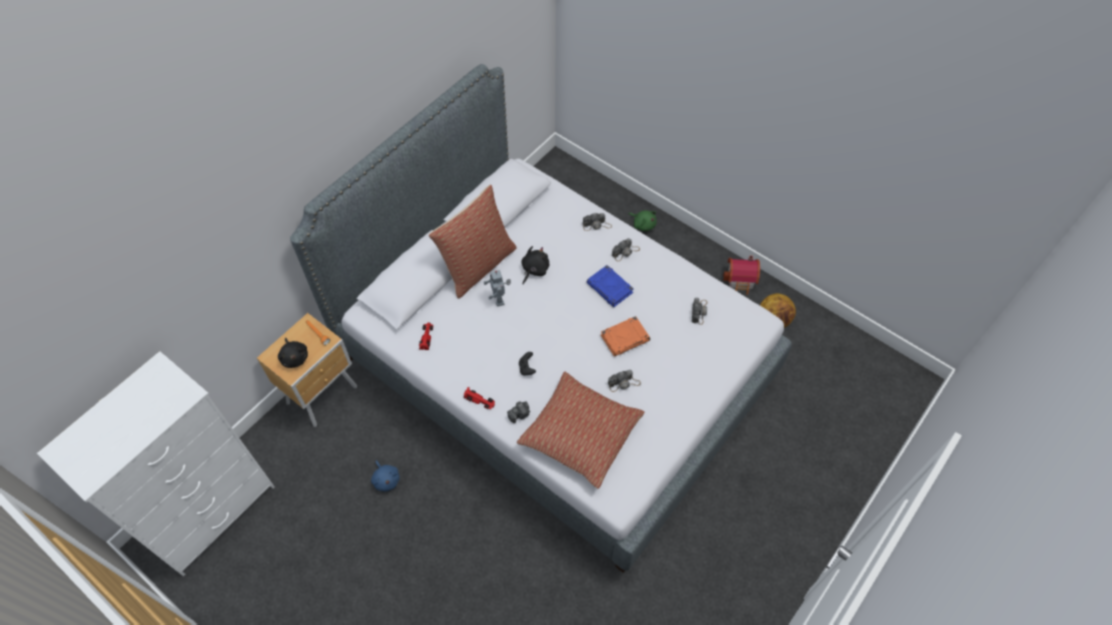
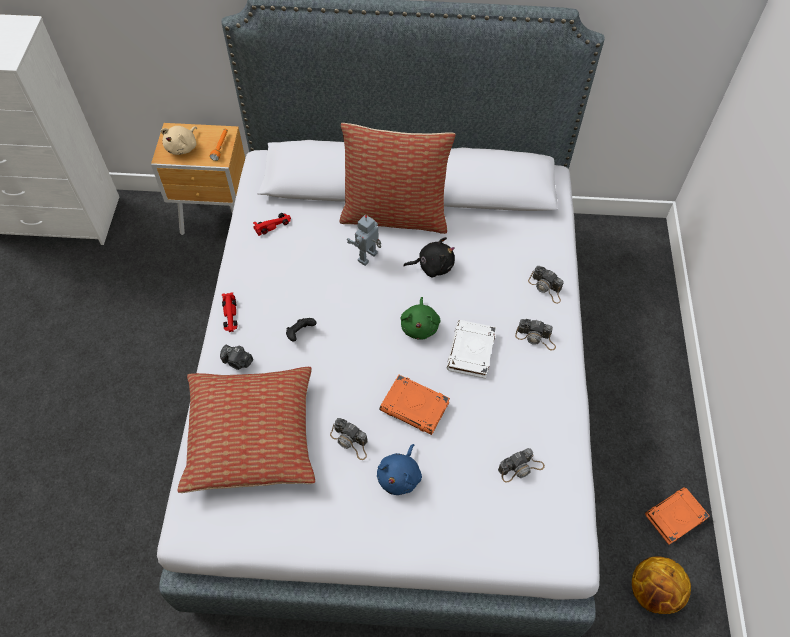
camera: 55 degrees right, 0 degrees up
(294, 357) = (183, 147): black plush toy -> beige plush toy
(386, 479) = (163, 322): blue plush toy -> blue plush toy (400, 476)
(610, 288) = (471, 352): blue book -> white book
(643, 224) = (650, 362): green plush toy -> green plush toy (420, 326)
(741, 281) = (675, 517): toy house -> orange book

